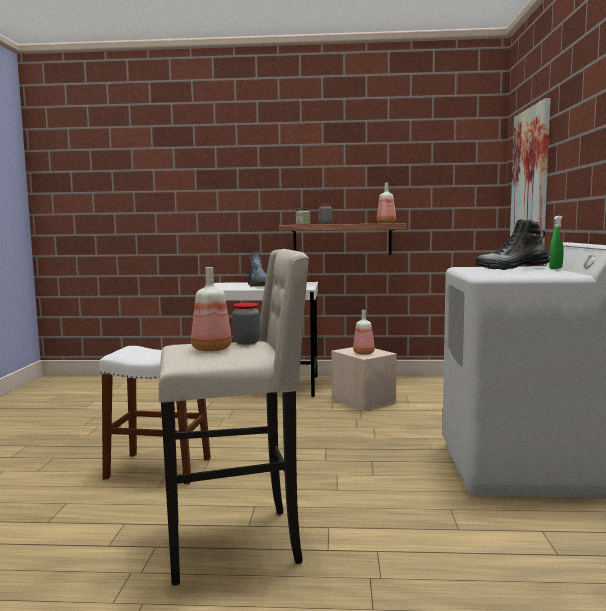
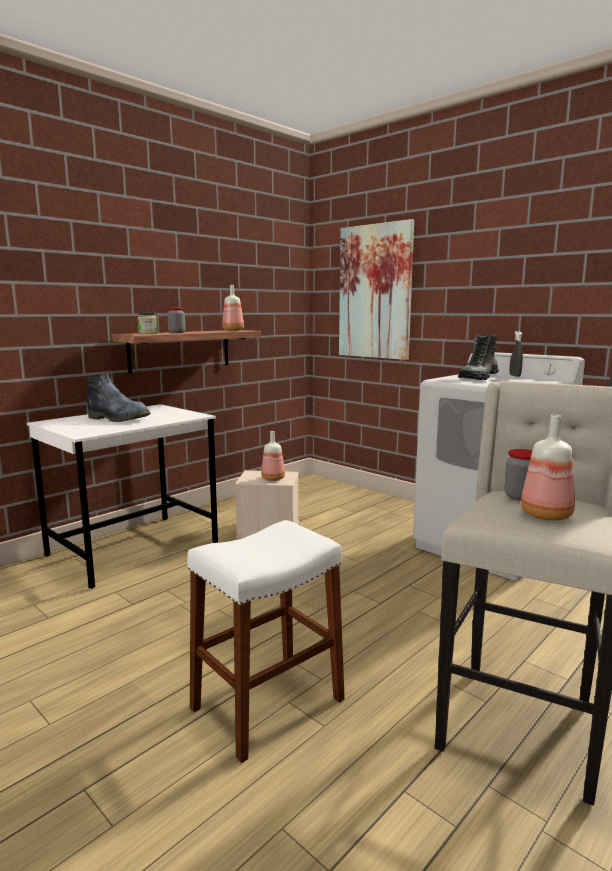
camera: 50 degrees left, 5 degrees up
(555, 268) = (514, 376): green spray bottle -> grey spray bottle

